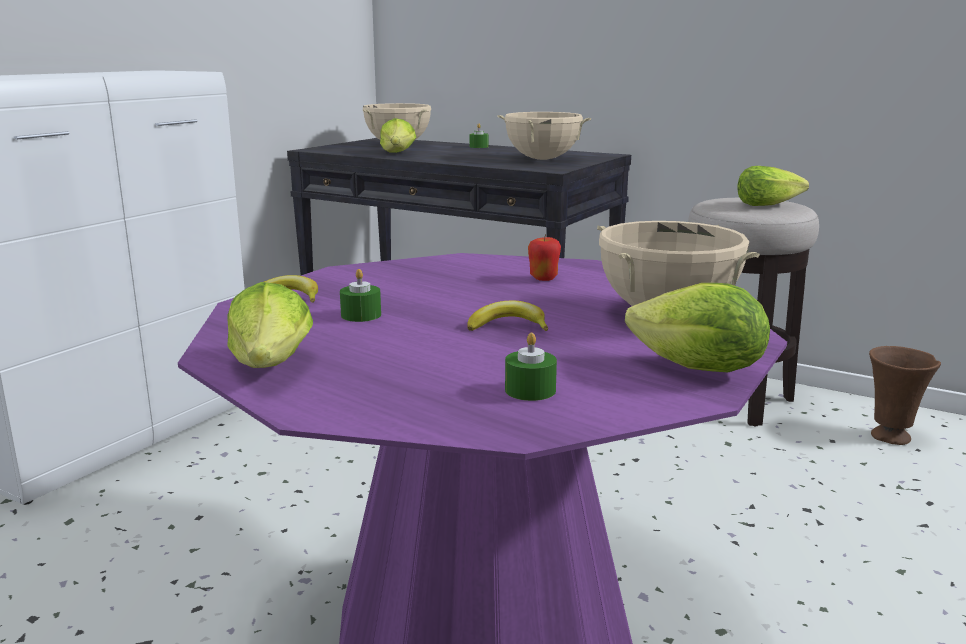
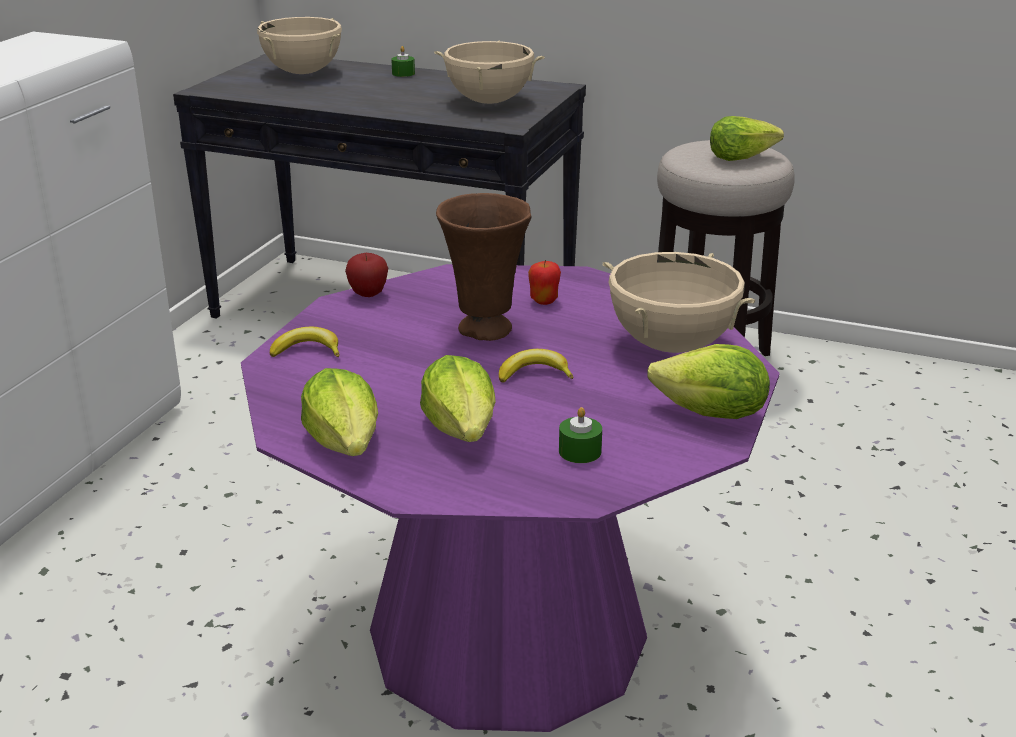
camera: 10 degrees left, 10 degrees up
(361, 315) = (391, 369): green candle -> none
(374, 267) = (368, 294): none -> apple
(398, 153) = (315, 96): lettuce -> lettuce (462, 429)
(891, 438) = (867, 392): brown vase -> brown vase (485, 330)

